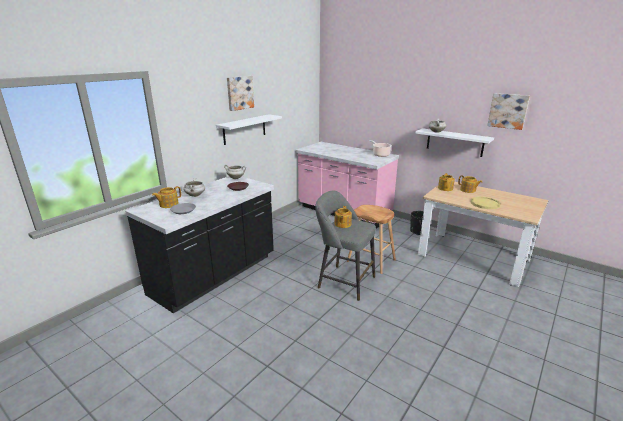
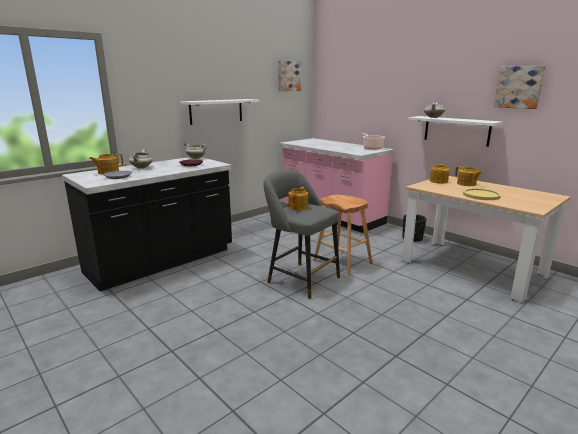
camera: 10 degrees right, 5 degrees down
(239, 92) = (211, 70): picture -> picture (288, 76)

